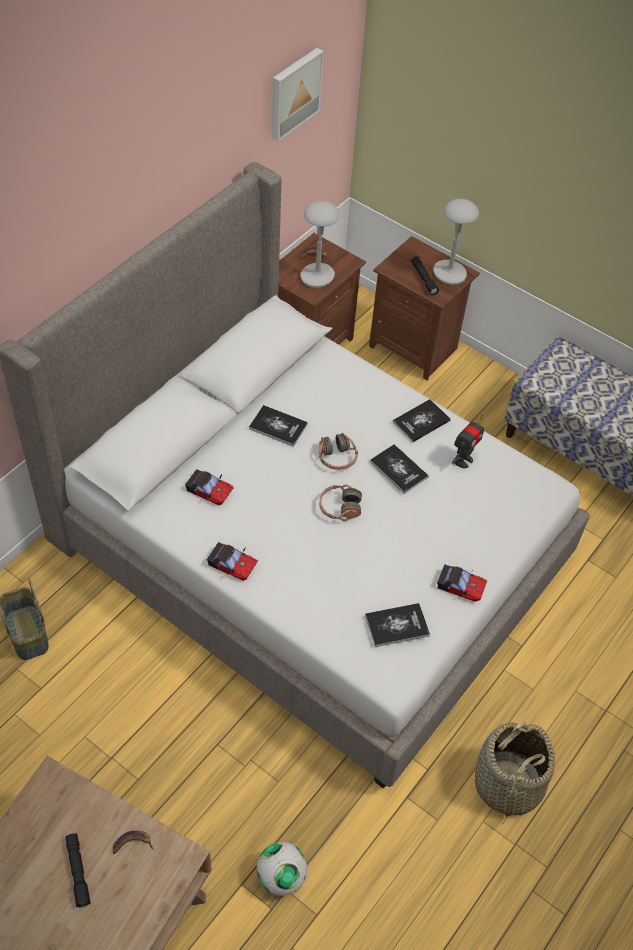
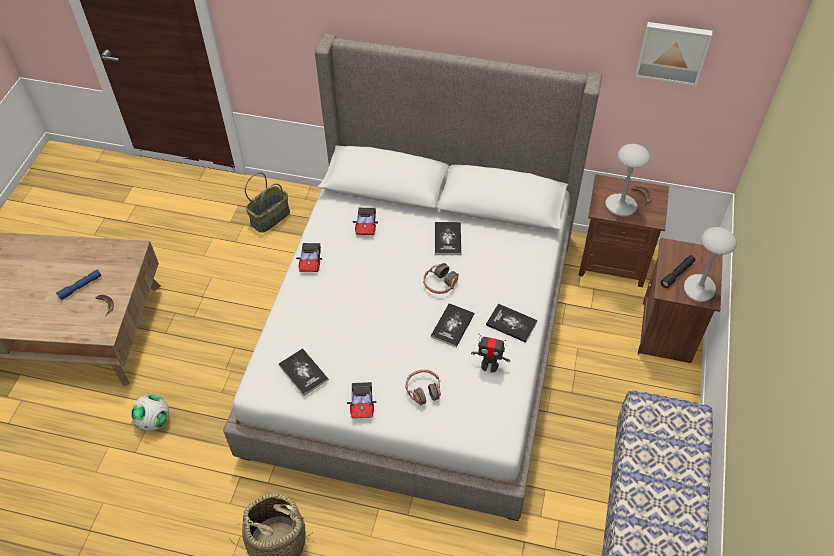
camera: 70 degrees right, 0 degrees up
(78, 871) = (80, 287): black flashlight -> blue flashlight
(339, 507) = (393, 301): headphones -> headphones (423, 390)

